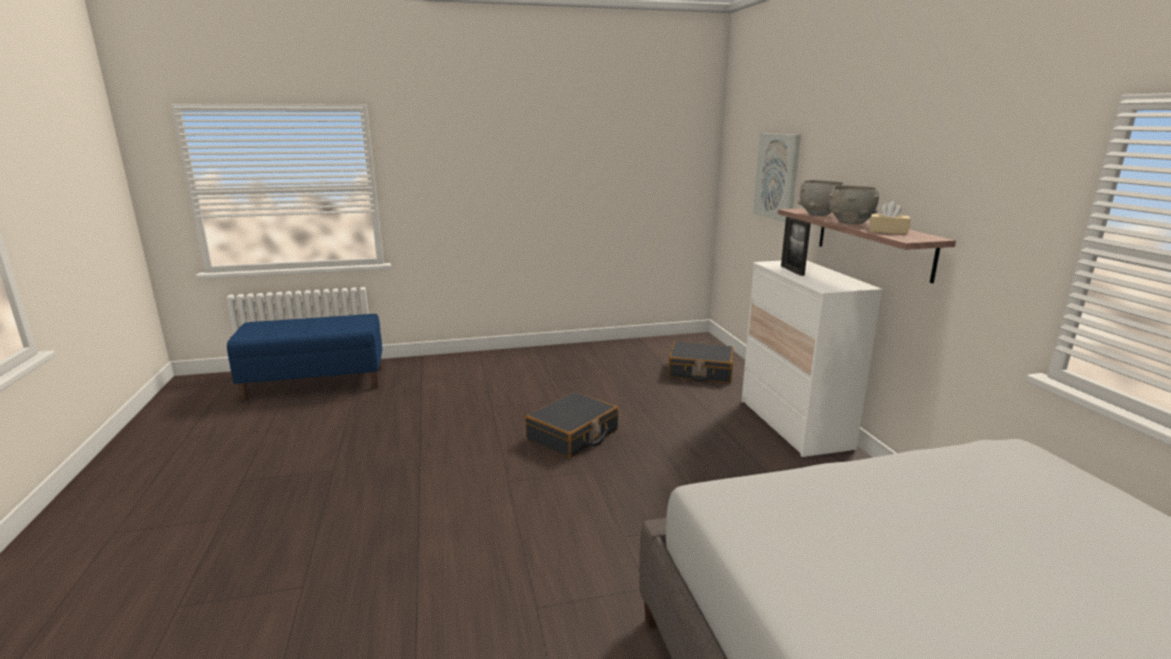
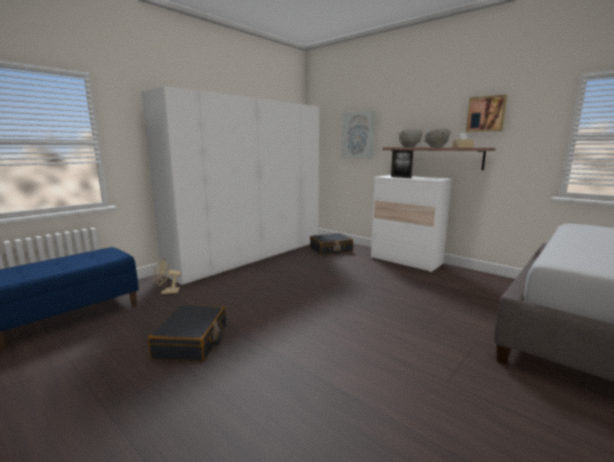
camera: 35 degrees left, 5 degrees down
(421, 381) = (167, 292): none -> beige fan
(573, 435) = (318, 293): black suitcase -> black suitcase (192, 341)
(574, 354) = (251, 255): none -> white wardrobe
(948, 166) = (486, 114): none -> picture

